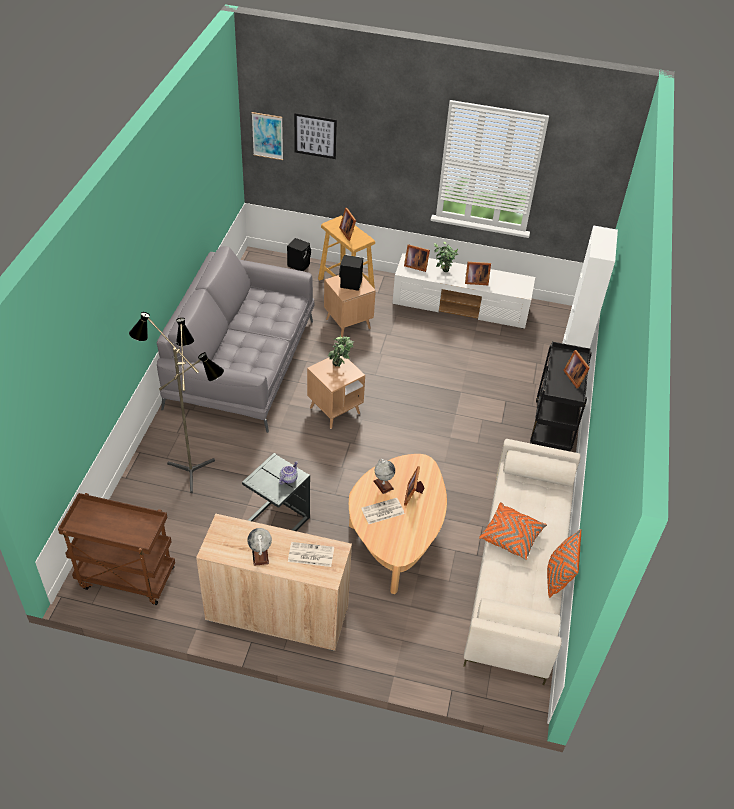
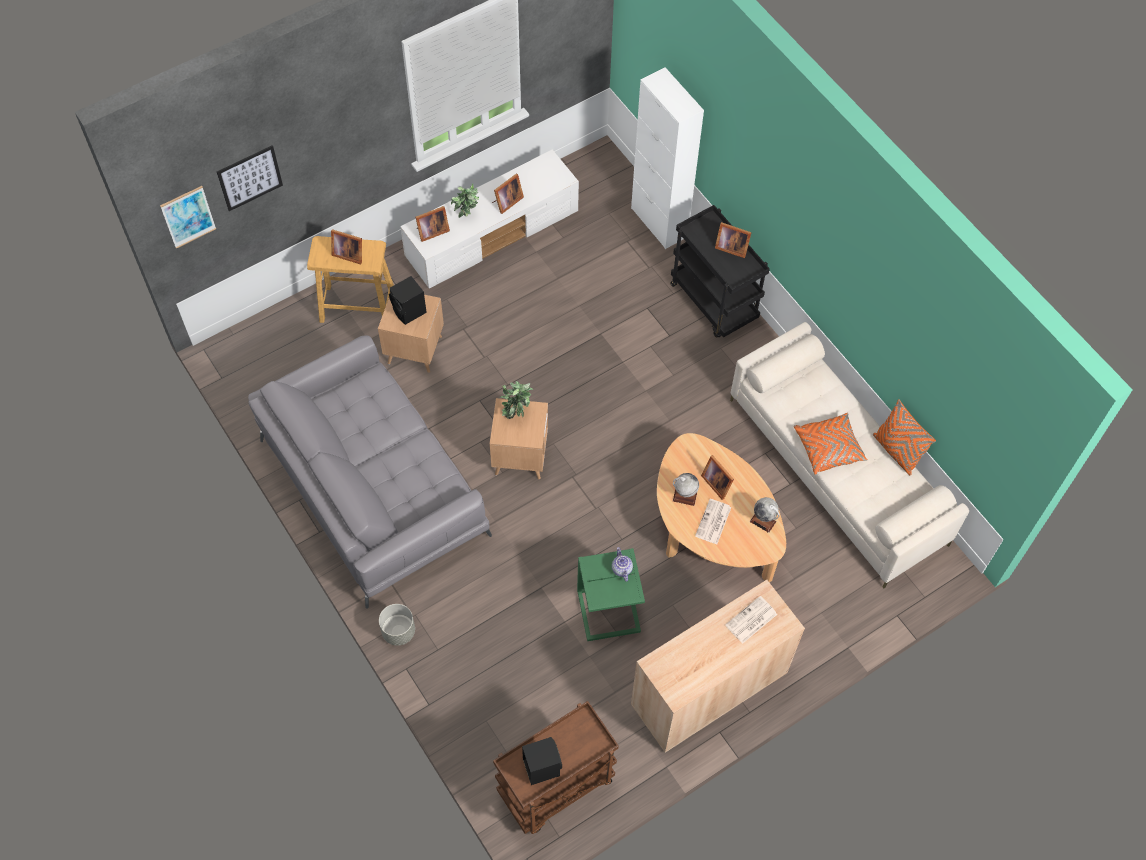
camera: 45 degrees left, 15 degrees up
(160, 433) = (398, 631): none -> grey planter
(193, 468) = (474, 635): floor lamp -> none
(260, 555) = (717, 660): globe -> globe (763, 521)
(276, 522) = (607, 612): grey side table -> green side table
(299, 265) = (278, 321): black speaker -> black speaker (541, 766)

